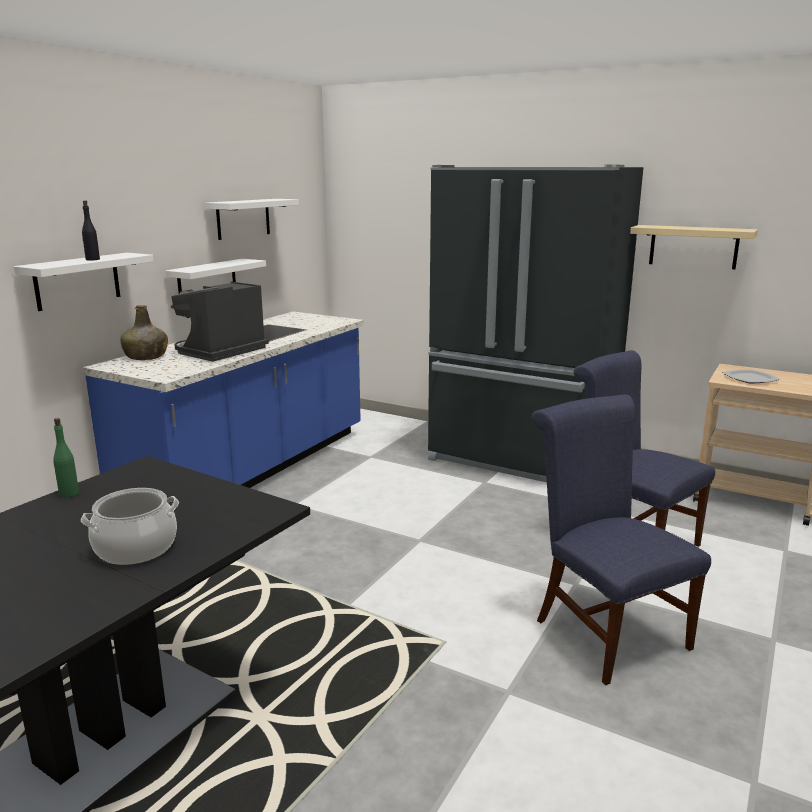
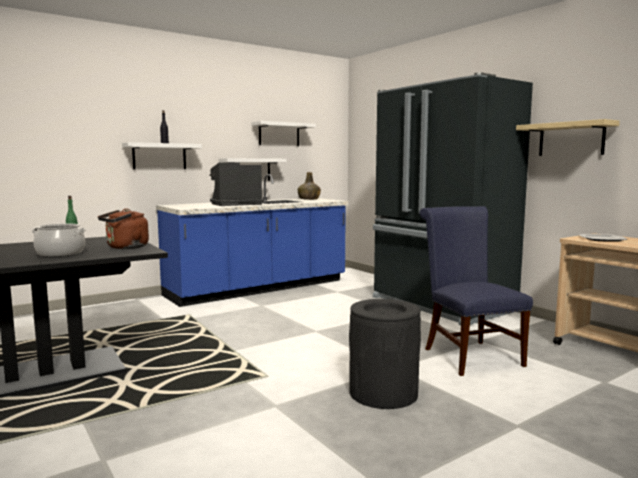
camera: 25 degrees right, 10 degrees down
(146, 357) = (193, 204): green bottle -> green bottle (309, 199)
(216, 504) = (125, 247): none -> brown kettle
(604, 629) = (383, 392): blue chair -> black trash can

